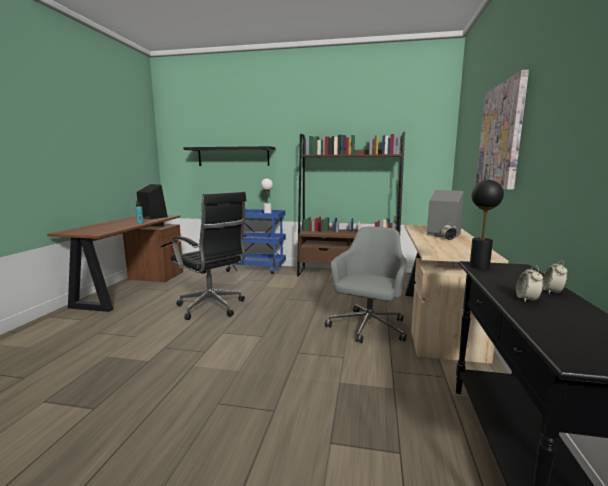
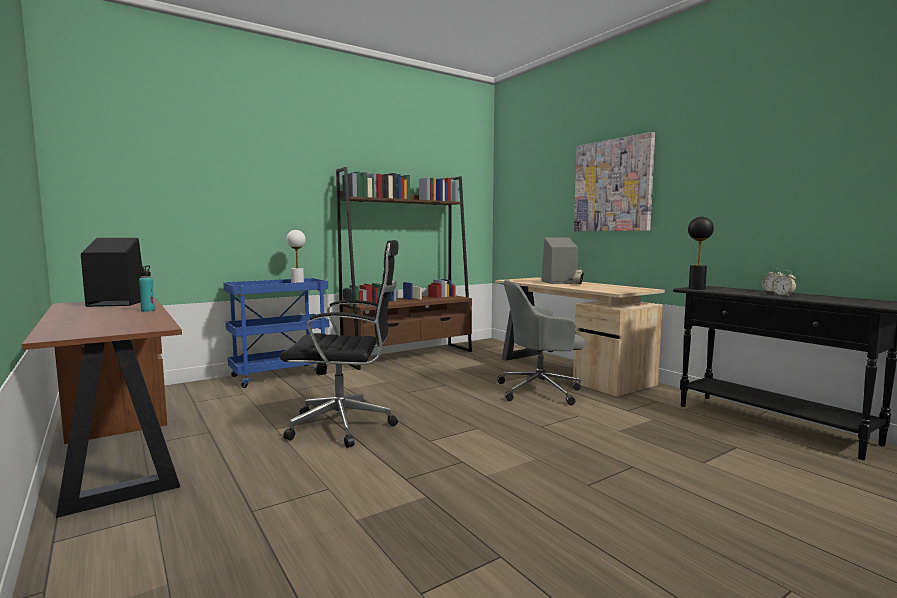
camera: 45 degrees left, 5 degrees down
(233, 156) = (220, 194): black shelf -> none
(367, 328) = (541, 391): grey office chair -> grey office chair turned 75 degrees counterclockwise

